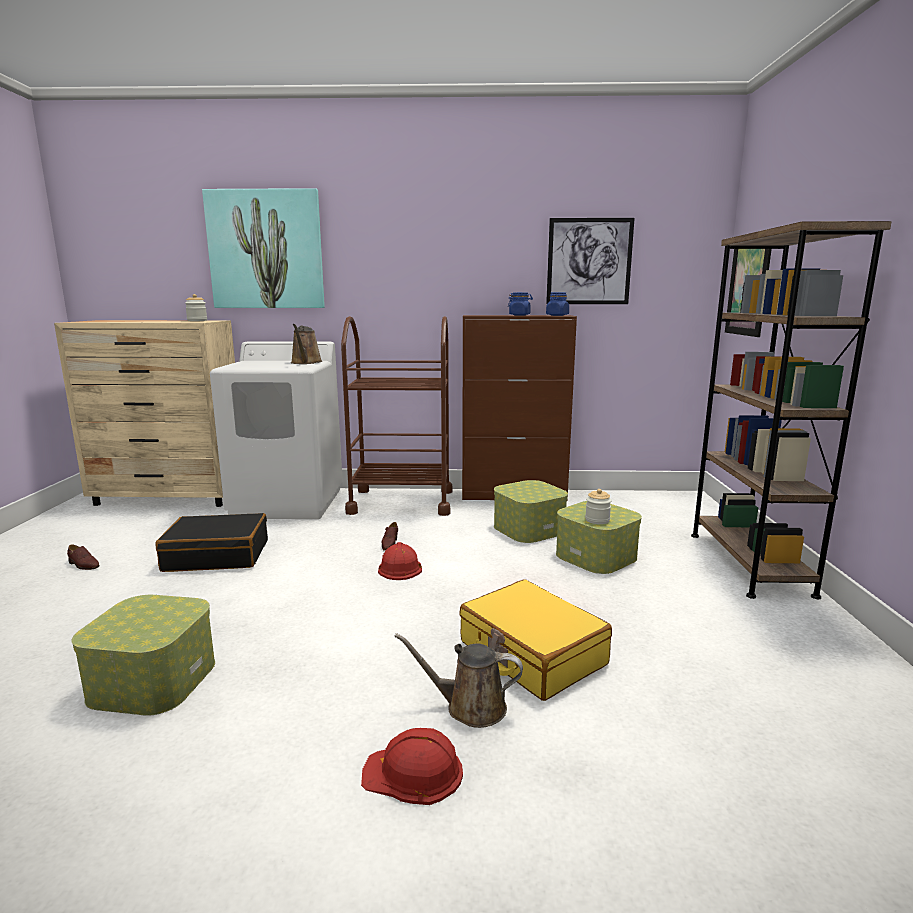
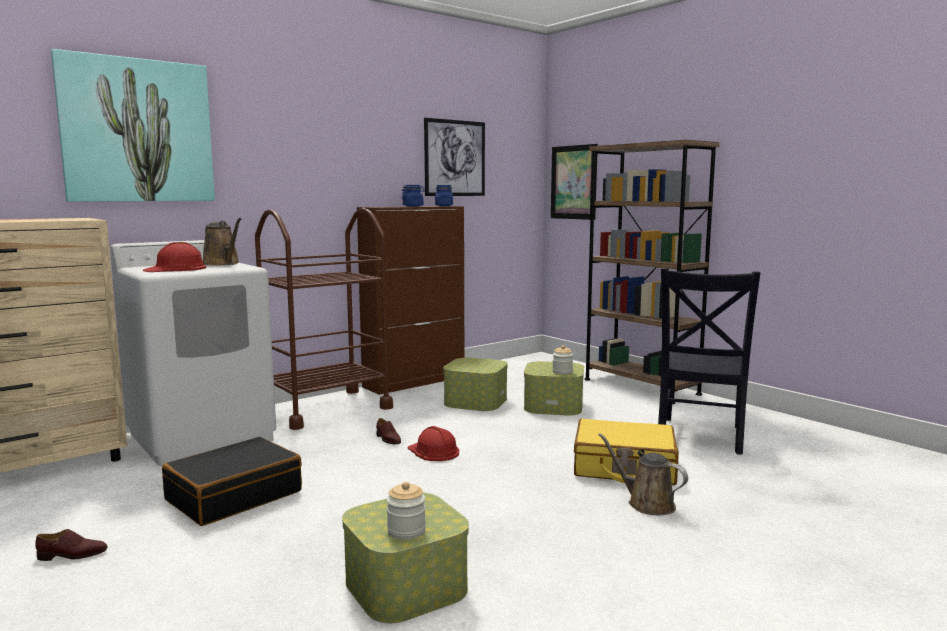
camera: 40 degrees left, 5 degrees down
(197, 320) = (57, 218): jar -> jar (406, 531)
(413, 773) = (682, 542): red hard hat -> red hard hat (176, 269)
(470, 707) = (646, 503): brown watering can -> brown watering can turned 75 degrees clockwise
(700, 653) = (699, 437): none -> black chair

